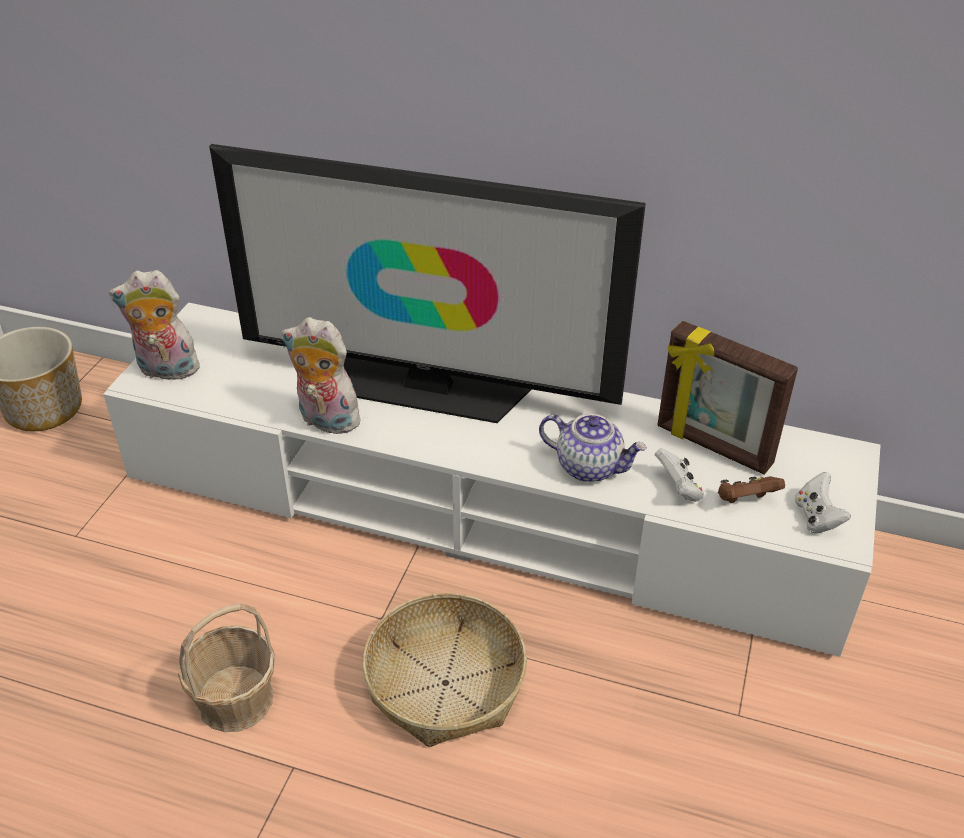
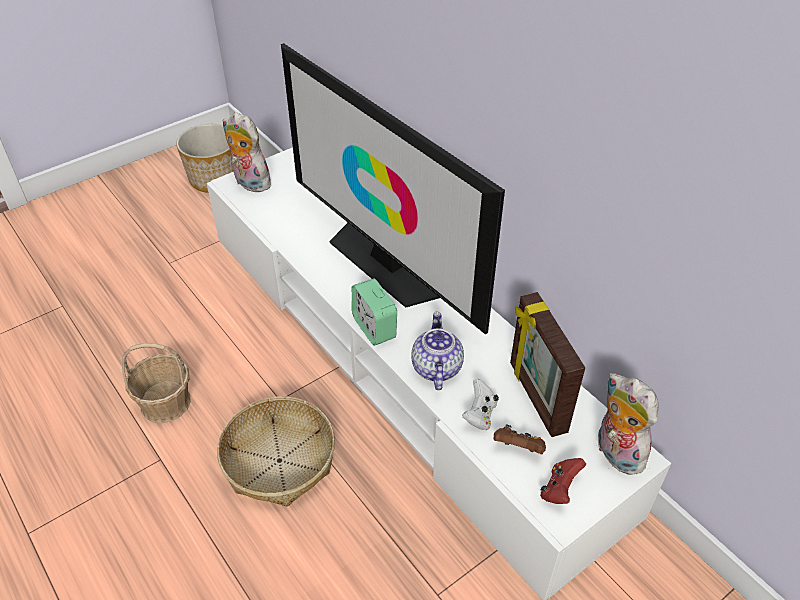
camera: 35 degrees right, 5 degrees up
(325, 421) = (305, 256): plush toy -> plush toy (615, 453)
(485, 459) = (374, 328): none -> alarm clock
(590, 466) = (436, 367): teapot -> teapot turned 150 degrees counterclockwise
(816, 517) = (559, 489): white game controller -> red game controller

